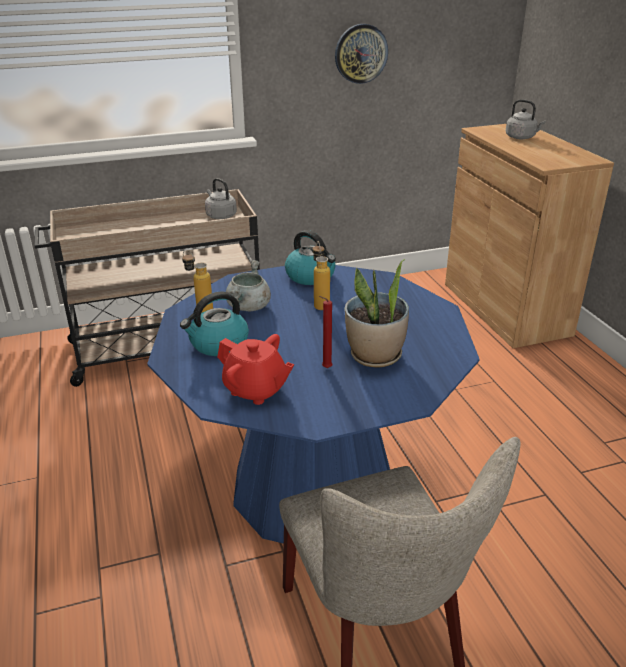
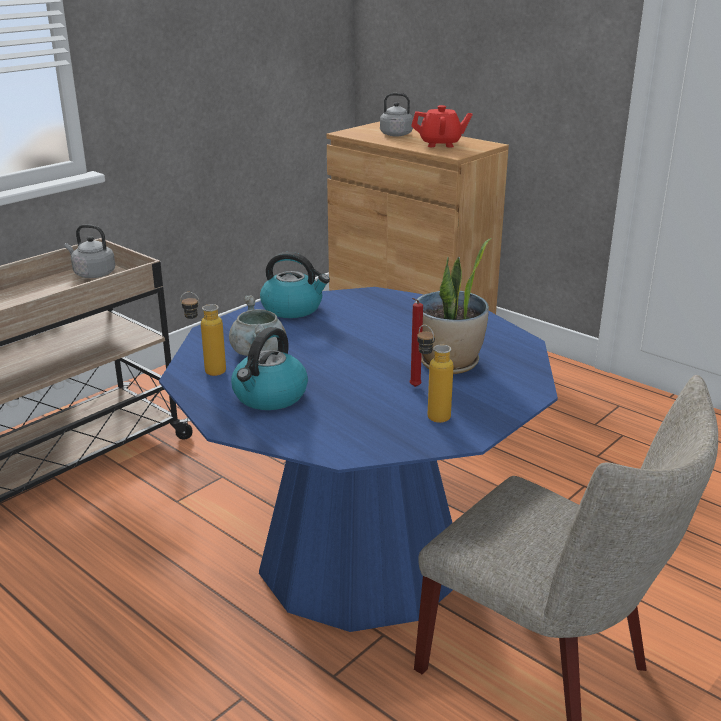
camera: 30 degrees left, 5 degrees down
(255, 390) = (366, 427): red teapot -> red teapot (440, 144)
(320, 303) = (335, 331): bottle -> bottle (431, 414)
(360, 53) = (205, 57): wall clock -> none

